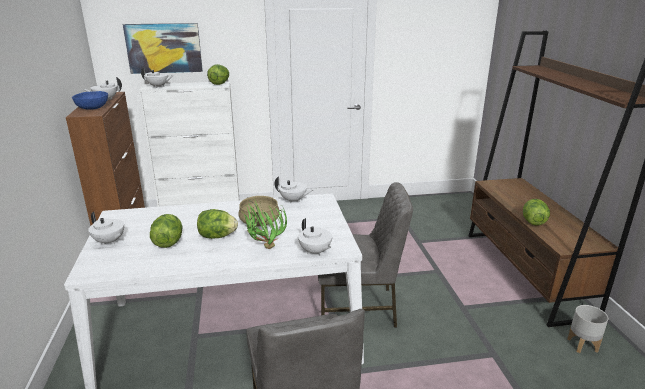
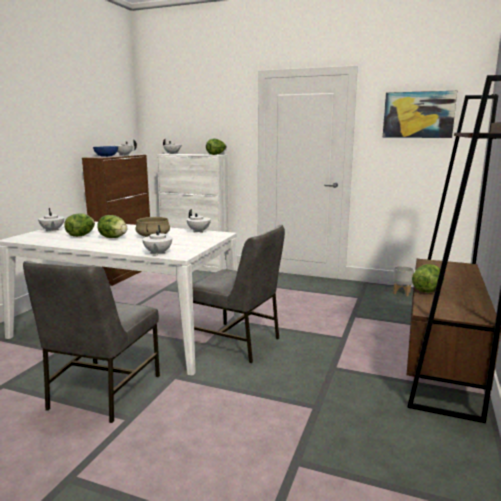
camera: 30 degrees right, 10 degrees down
(164, 48) = (183, 126): picture -> picture (418, 115)
(263, 248) = (128, 247): potted plant -> none
(583, 345) = (430, 433): grey planter -> grey planter (402, 293)

